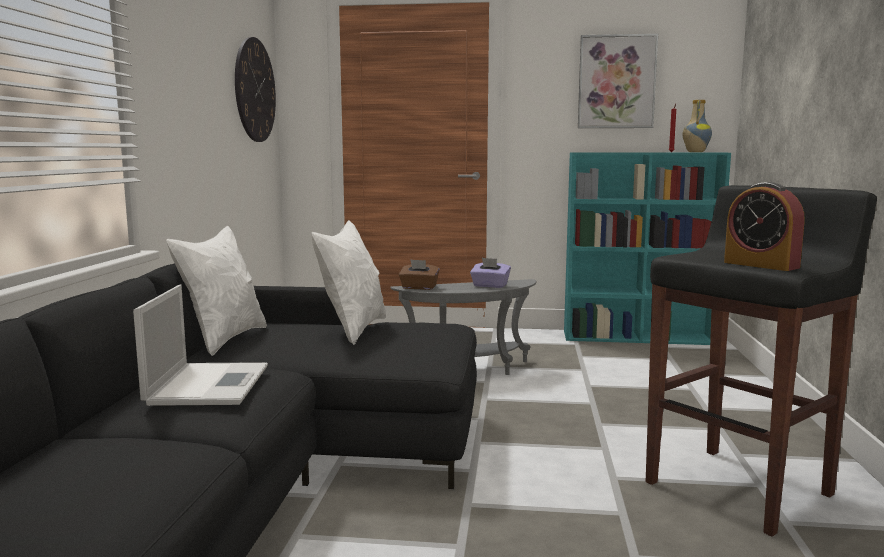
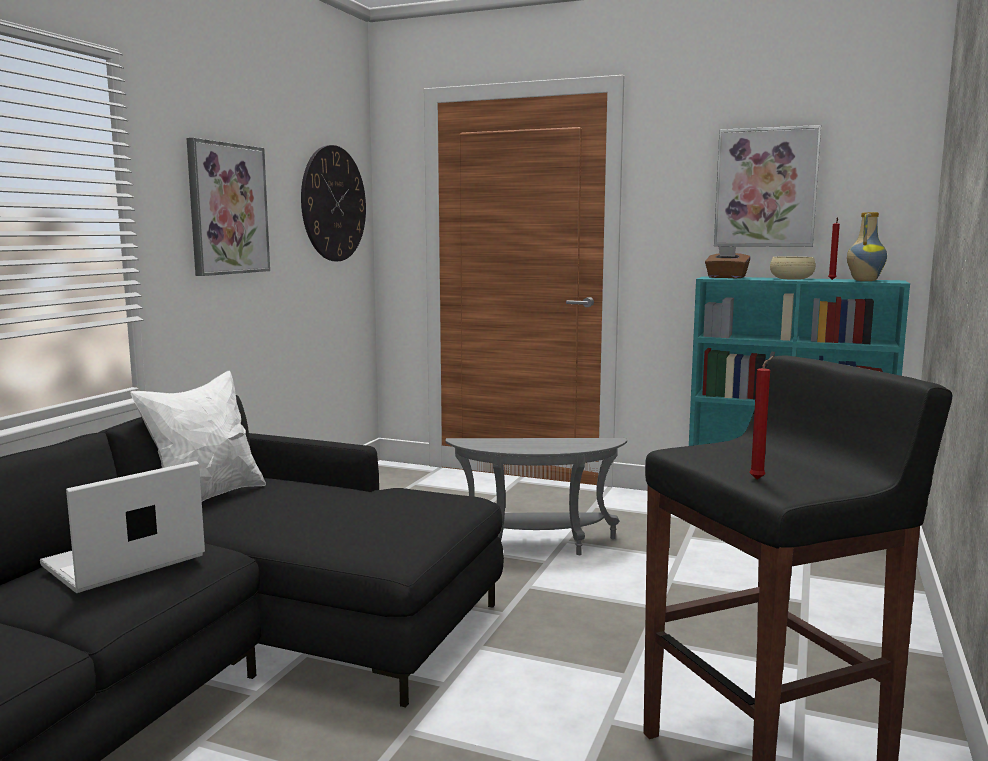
camera: 15 degrees right, 0 degrees up
(188, 85) = (227, 209): none -> picture
(209, 384) = (121, 562): laptop -> laptop turned 150 degrees counterclockwise
(352, 330) = (345, 498): white pillow -> none
(419, 287) = (475, 442): brown tissue box -> brown tissue box (726, 277)
(490, 286) = (561, 445): purple tissue box -> none
(641, 152) = (791, 279): none -> beige bowl
(761, 265) = (759, 479): alarm clock -> red candle

